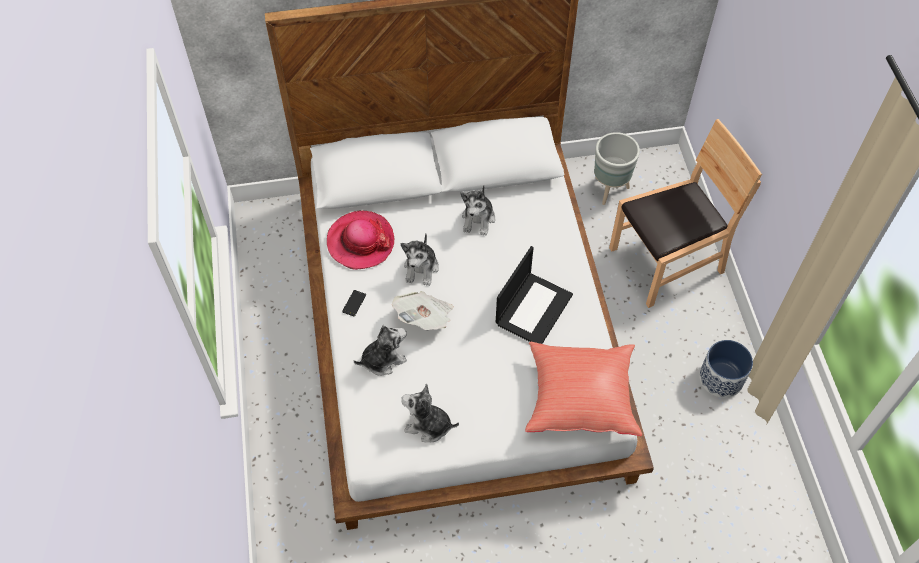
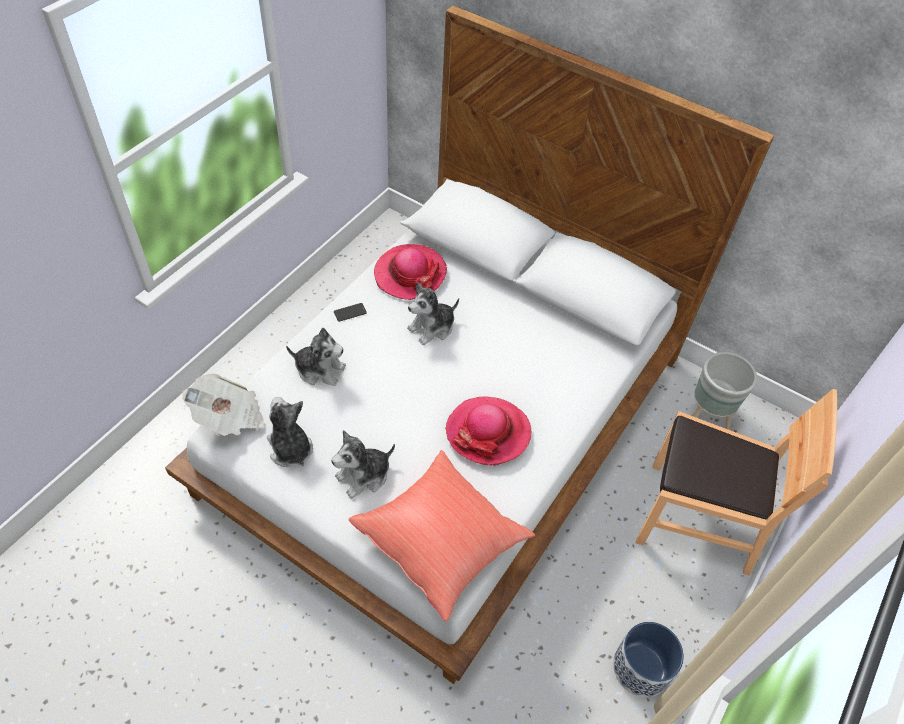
camera: 40 degrees right, 5 degrees down
(425, 318) = (388, 366): newspaper -> newspaper (229, 417)
(478, 219) = (525, 327): plush toy -> plush toy (364, 476)
(533, 308) = (488, 432): laptop -> hat

